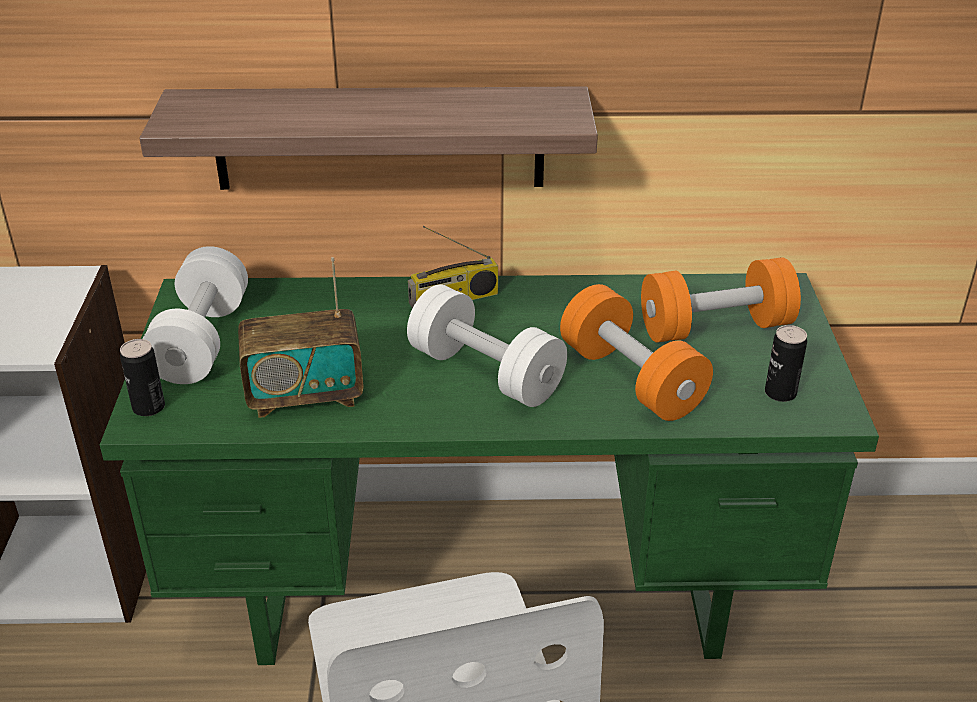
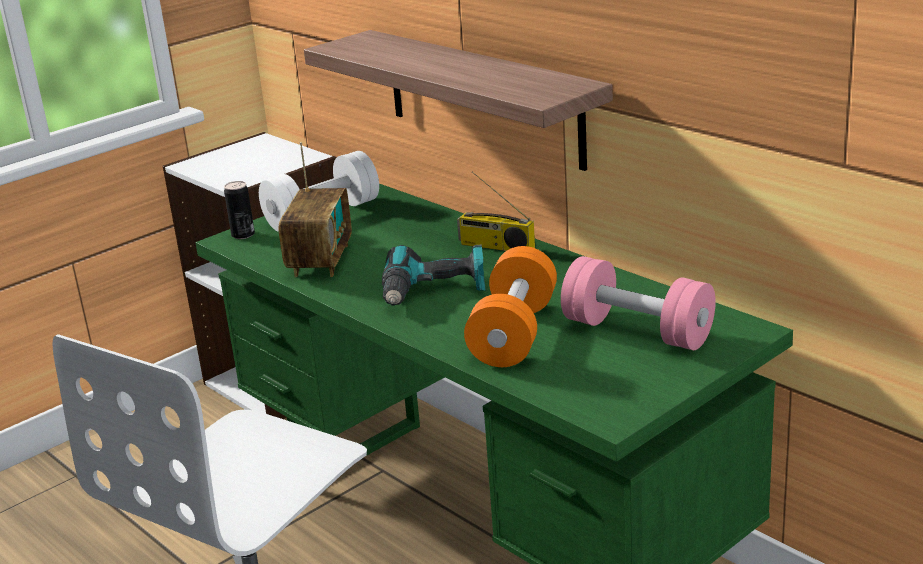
camera: 50 degrees right, 10 degrees down
(305, 395) = (320, 260): radio -> radio turned 120 degrees counterclockwise
(485, 373) = (434, 291): white dumbbell -> power drill
(715, 327) = (637, 331): orange dumbbell -> pink dumbbell
(780, 393) = (598, 387): can -> none

